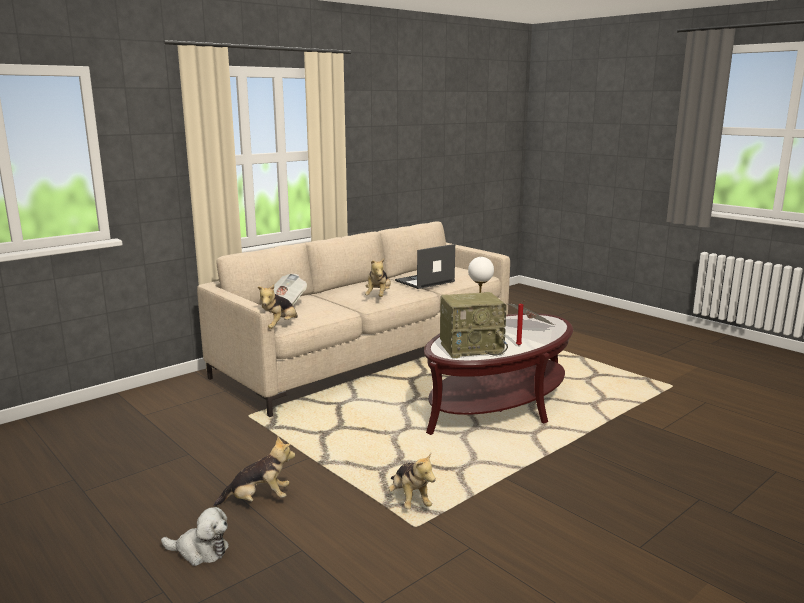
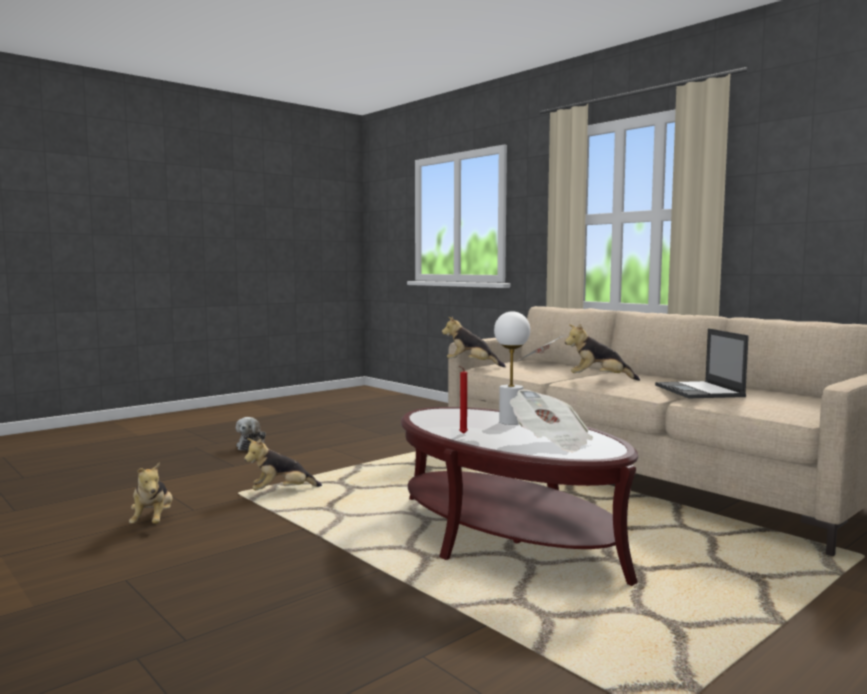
camera: 90 degrees right, 10 degrees down
(258, 500) = (308, 453): plush toy -> plush toy (153, 521)
(424, 281) = (699, 391): laptop -> laptop turned 150 degrees counterclockwise
(472, 348) = (449, 418): radio -> none

